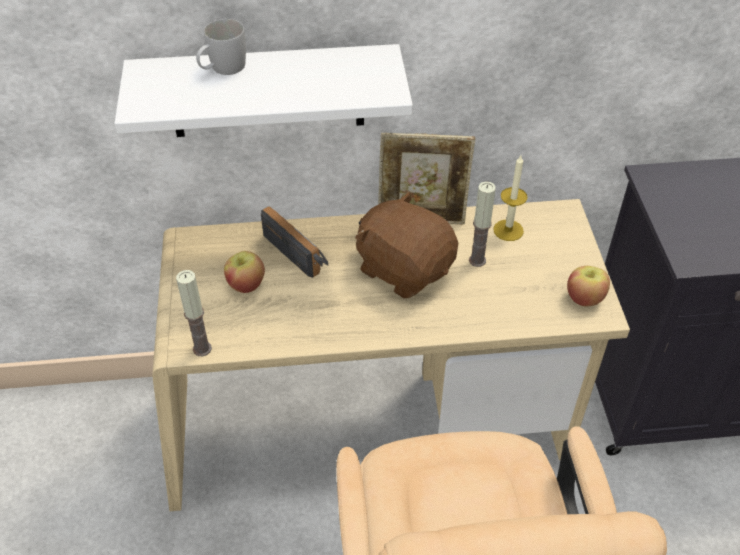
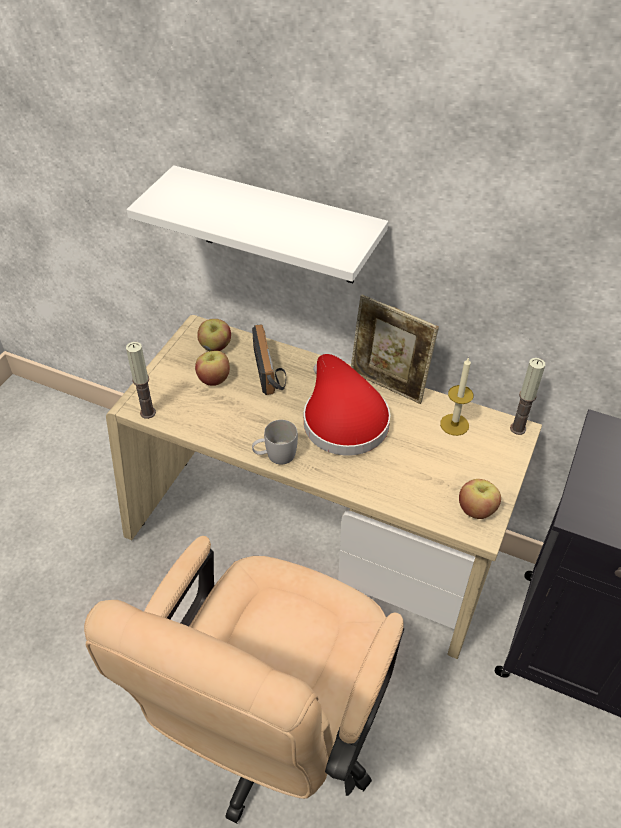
camera: 30 degrees right, 0 degrees up
(221, 251) = (215, 347): none -> apple
(222, 69) = (234, 195): white mug -> white mug (275, 455)
(404, 268) = (342, 418): brown plush toy -> red hat
(477, 260) = (407, 438): candle -> candle (518, 428)

